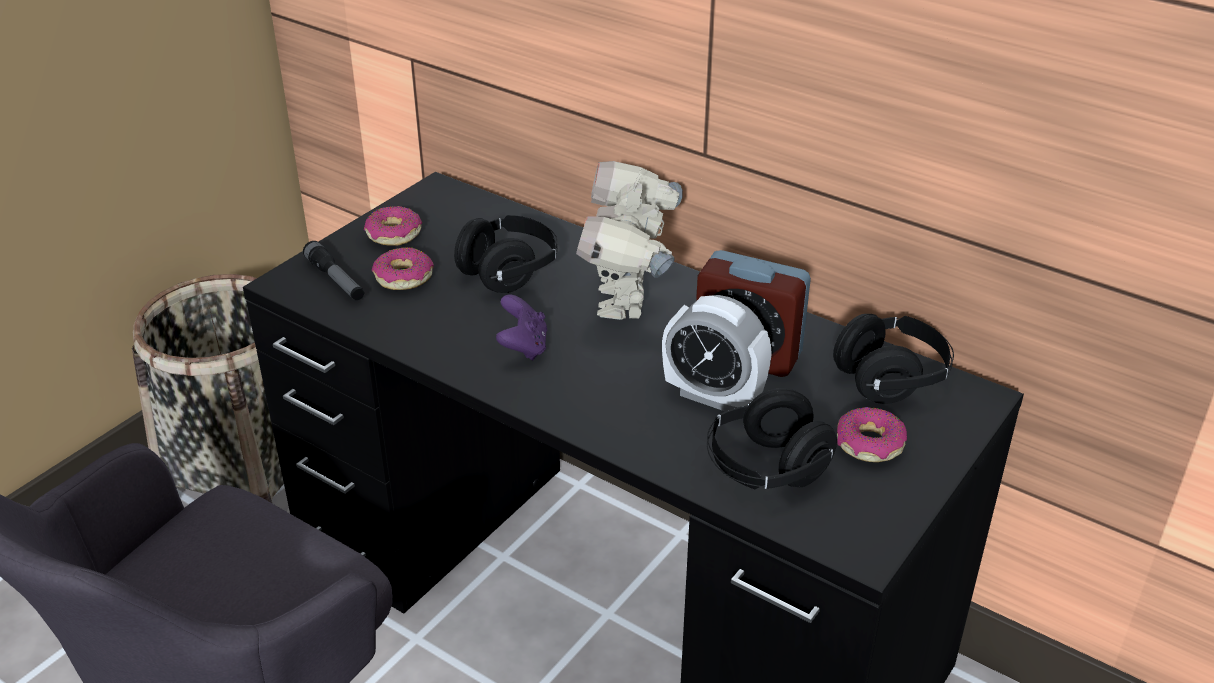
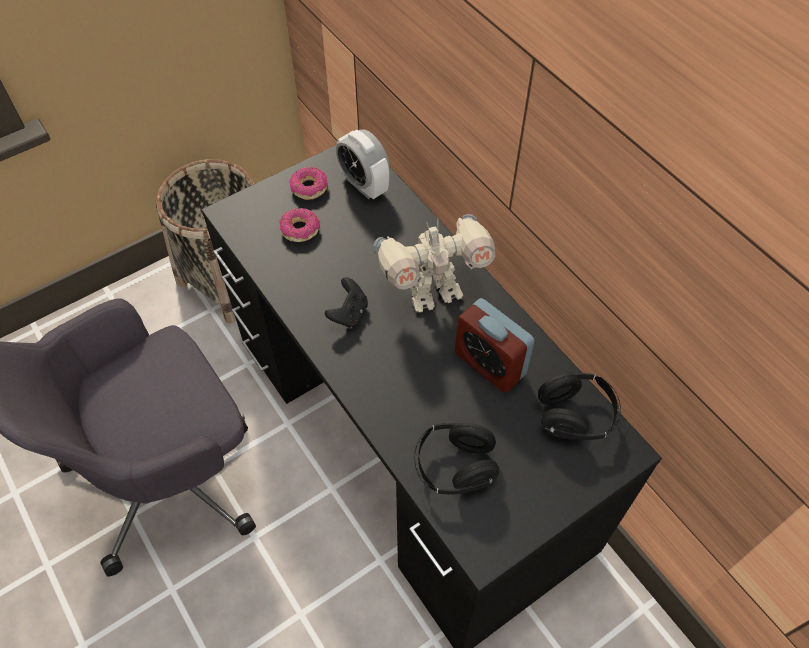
camera: 20 degrees right, 20 degrees up
(335, 280) = (258, 219): flashlight -> none
(509, 272) = (368, 243): black headphones -> none
(523, 347) = (349, 313): purple game controller -> black game controller
(627, 301) = (432, 292): toy robot -> toy robot turned 135 degrees counterclockwise
(713, 396) = (450, 394): alarm clock -> alarm clock (364, 185)
(869, 444) = (531, 468): donut -> none

